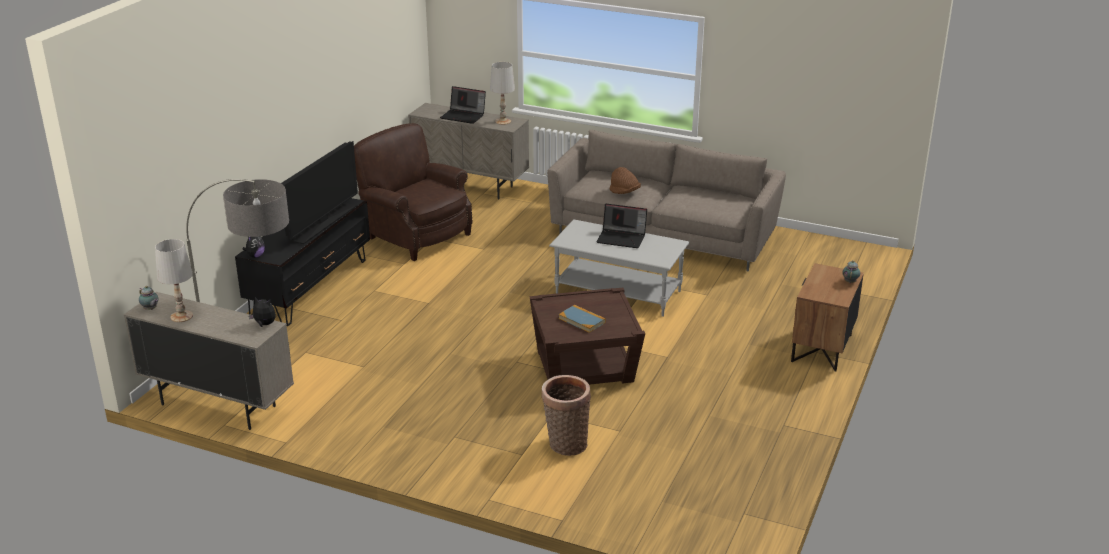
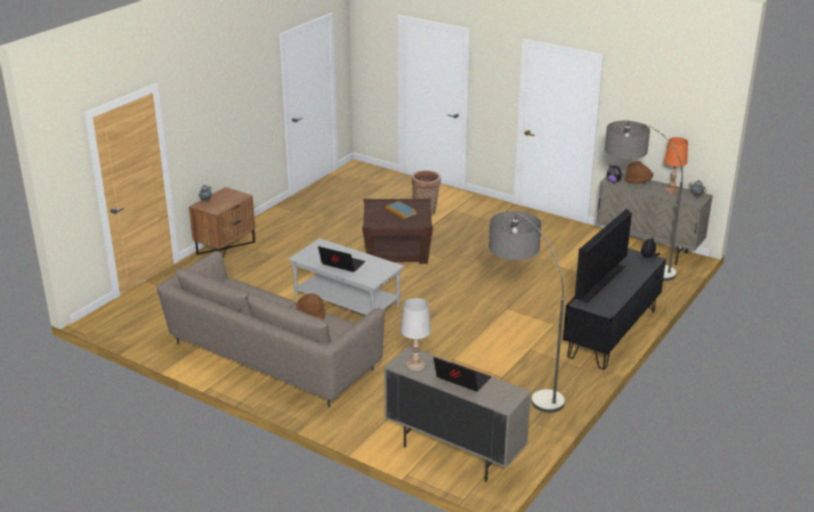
camera: 170 degrees left, 0 degrees up
(182, 316) = (671, 190): white table lamp -> orange table lamp
(225, 327) = (638, 182): none -> brown hat
(415, 235) = (520, 383): brown armchair -> floor lamp

